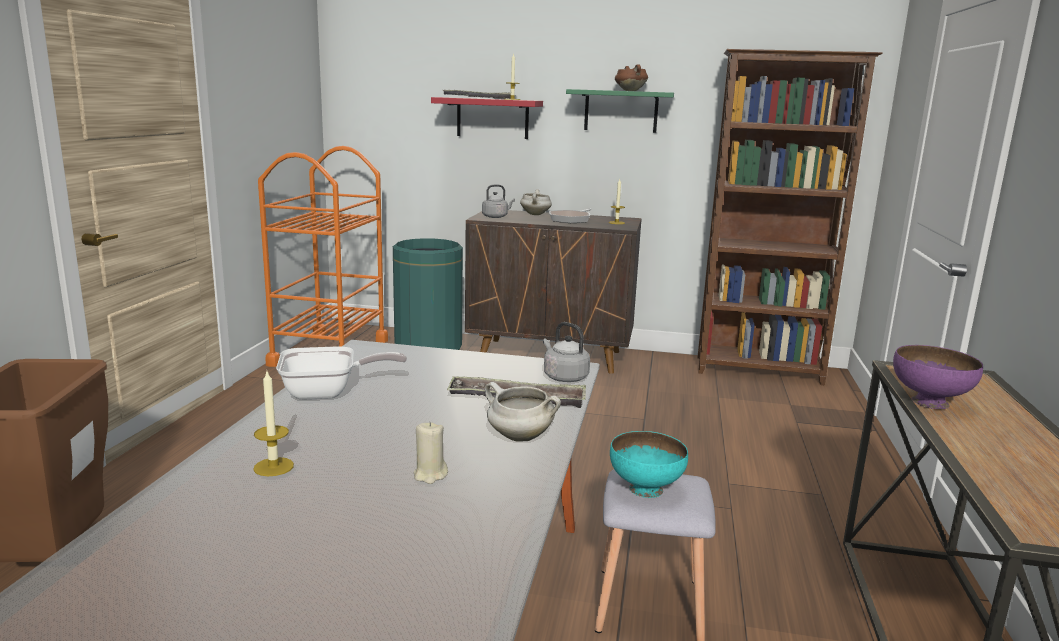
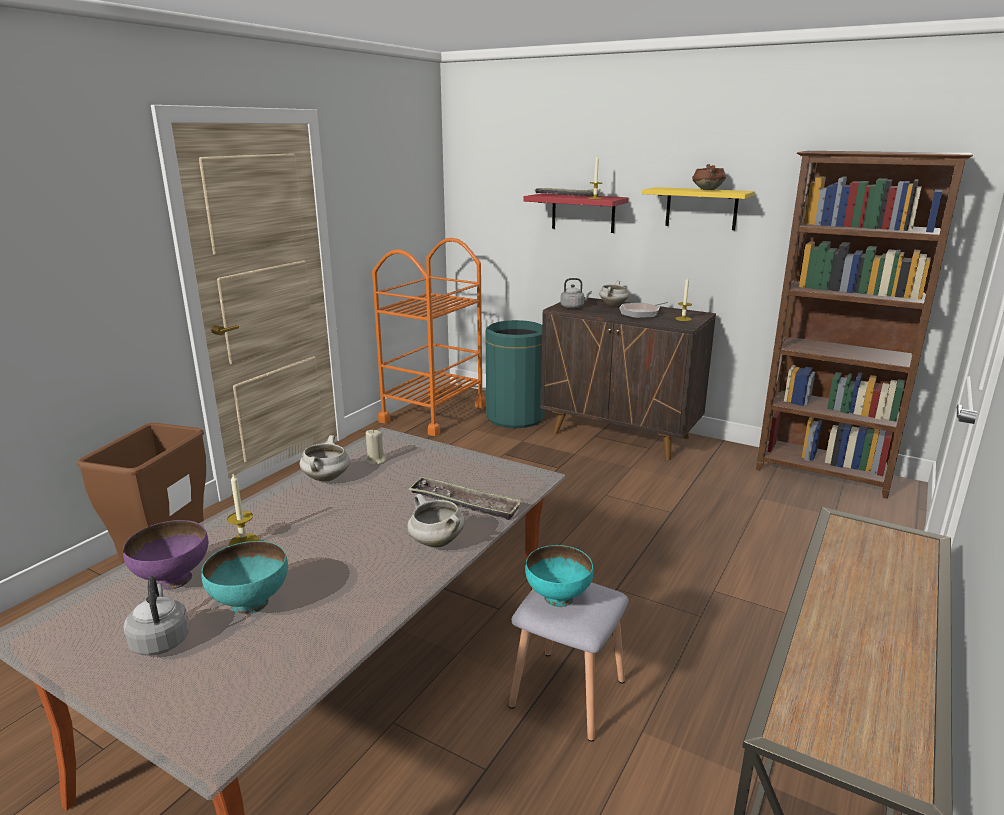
camera: 20 degrees right, 5 degrees up
(328, 393) = (326, 478): frying pan -> white cooking pot
(343, 529) = (250, 604): none -> turquoise bowl
(430, 475) = (342, 567): beige candle -> beige candle (375, 461)
(564, 377) = (521, 485): grey kettle -> grey kettle (161, 640)
(621, 111) = (701, 208): green shelf -> yellow shelf
(928, 402) = (830, 565): purple bowl -> purple bowl (173, 579)

